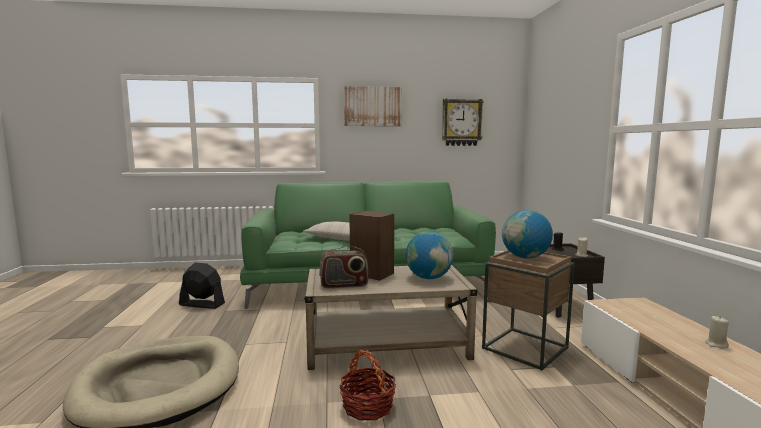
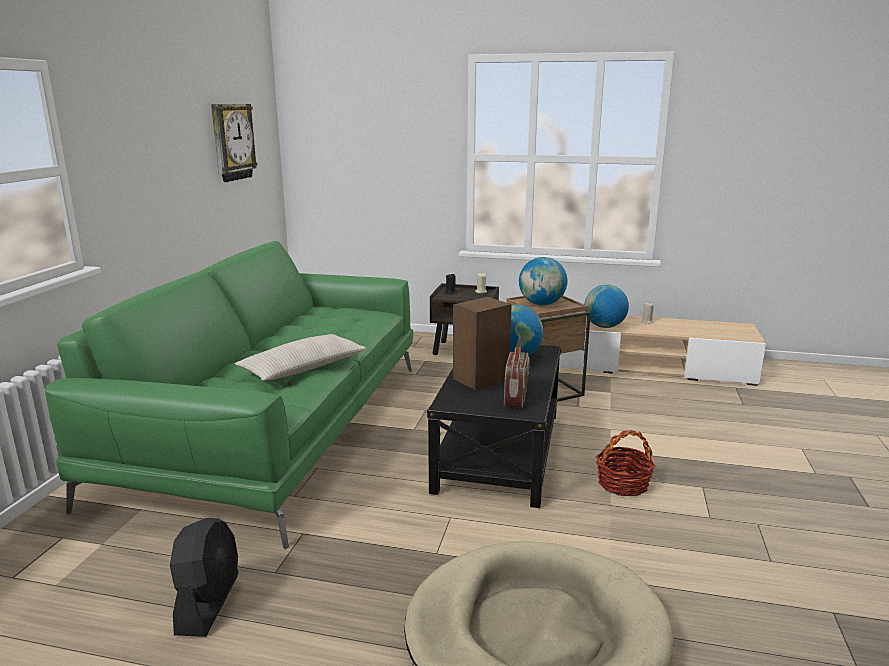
camera: 70 degrees left, 10 degrees up
(202, 304) = (209, 603): black fan -> black fan turned 150 degrees clockwise
(372, 106) = (136, 122): picture -> none
(387, 345) = (499, 451): beige coffee table -> black coffee table
(640, 322) = (604, 326): none -> globe

